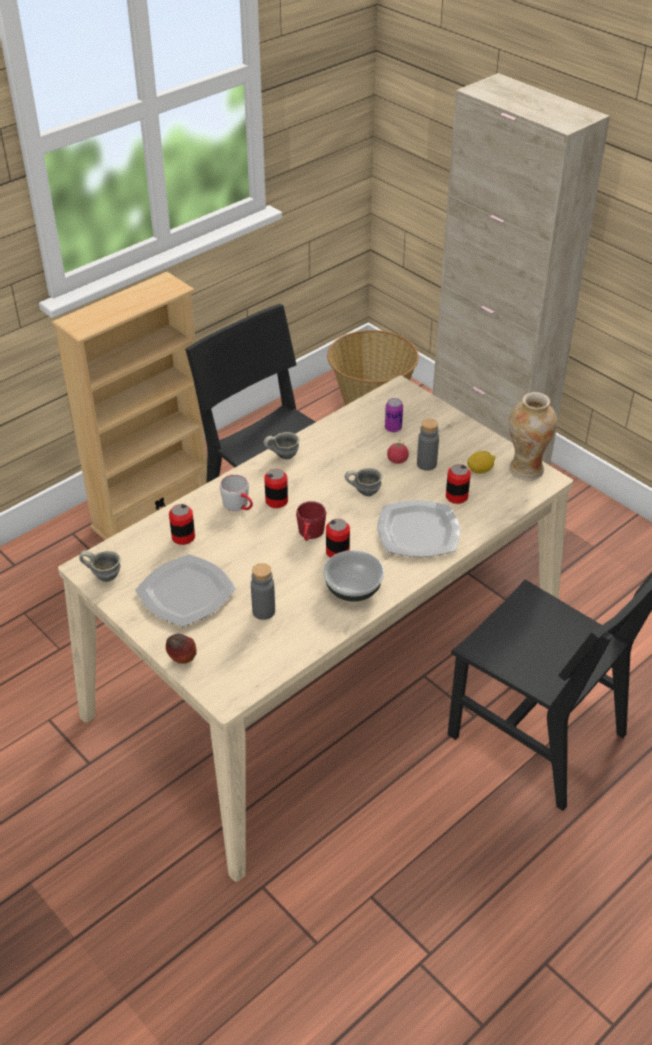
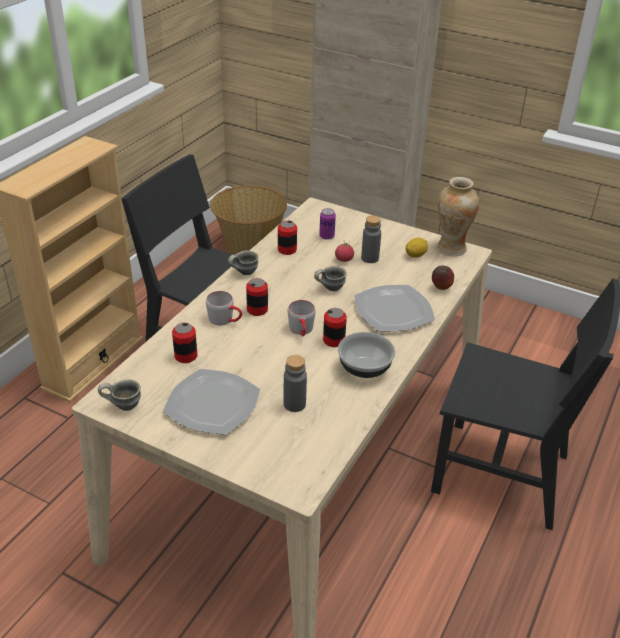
camera: 20 degrees left, 5 degrees down
(182, 659) = (239, 465): apple -> apple (441, 288)
(310, 535) = (302, 331): red mug -> grey mug
(456, 496) = (408, 278): can -> can (287, 250)

